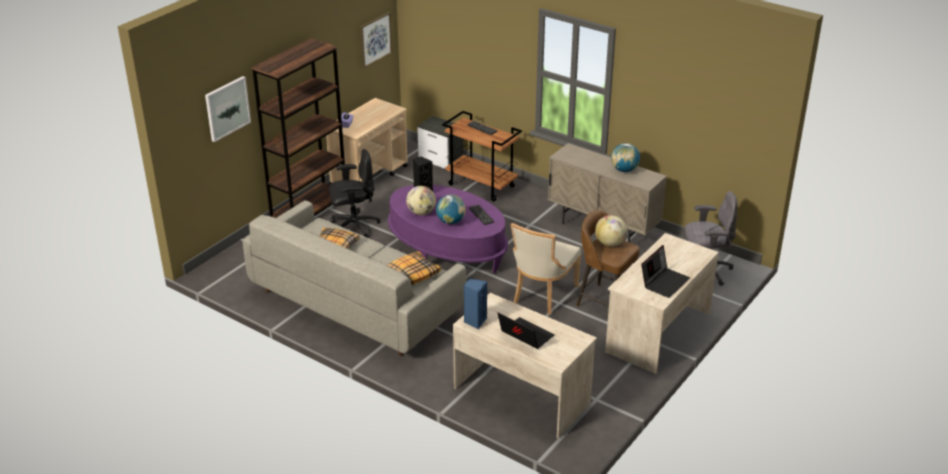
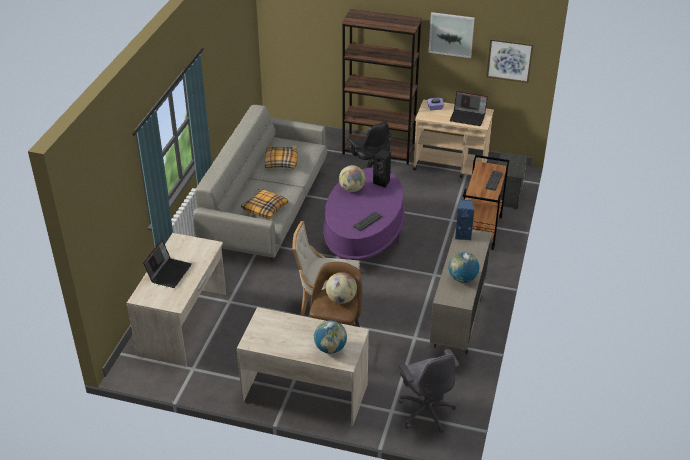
camera: 70 degrees right, 5 degrees up
(227, 108) = (322, 27): picture -> picture (451, 34)
(450, 222) = (347, 207): globe -> globe (330, 348)
(475, 321) = (179, 242): blue speaker -> blue speaker (463, 235)
(664, 282) = (282, 341): laptop -> laptop (468, 117)

